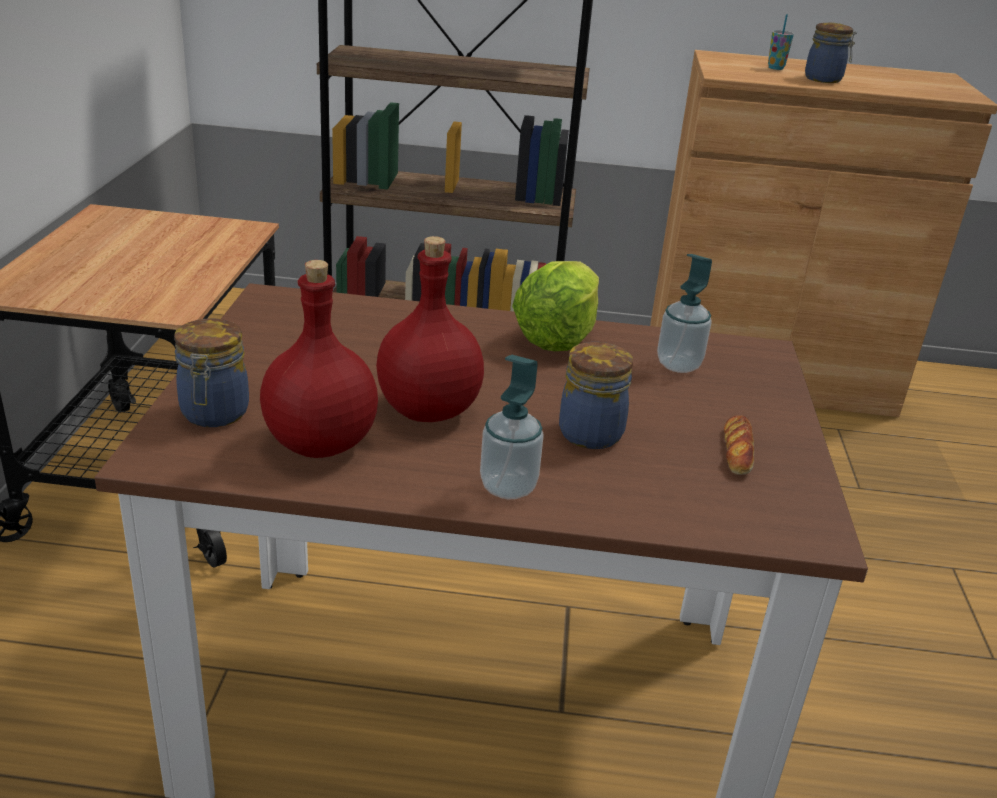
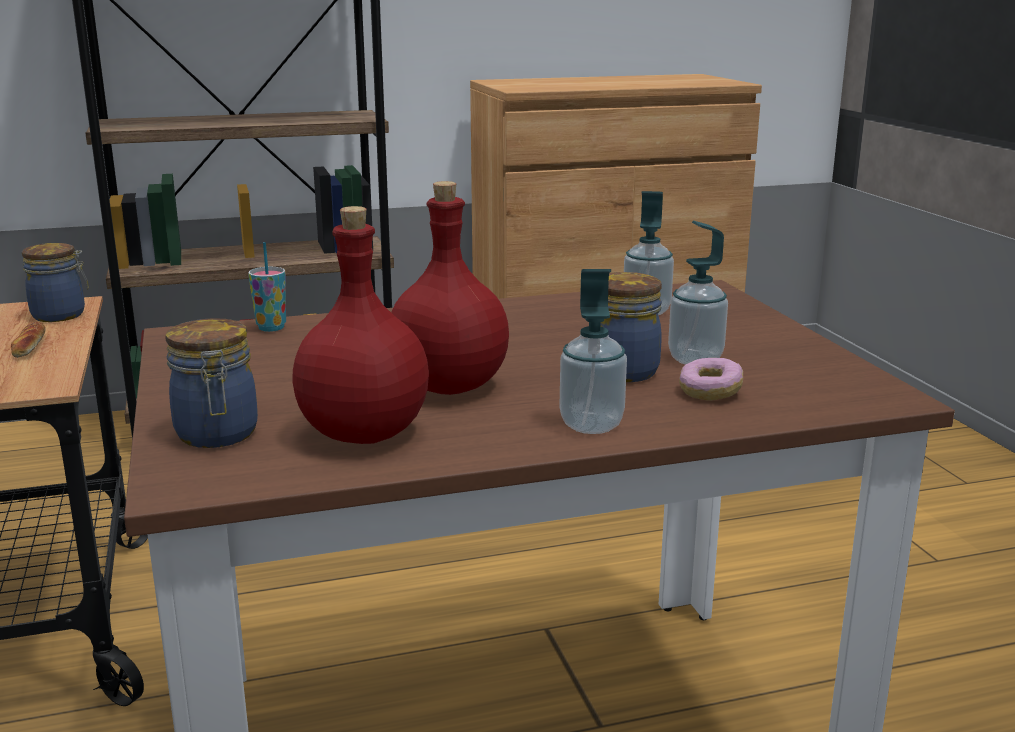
camera: 20 degrees left, 10 degrees down
(558, 336) = (515, 312): lettuce -> none
(646, 479) = (710, 392): none -> donut
(669, 436) = (695, 359): none -> soap dispenser
(737, 451) = (763, 357): bread -> bread (29, 346)
(775, 68) = (557, 82): cup -> cup (271, 328)
(824, 79) = (607, 84): jar -> jar (61, 315)

